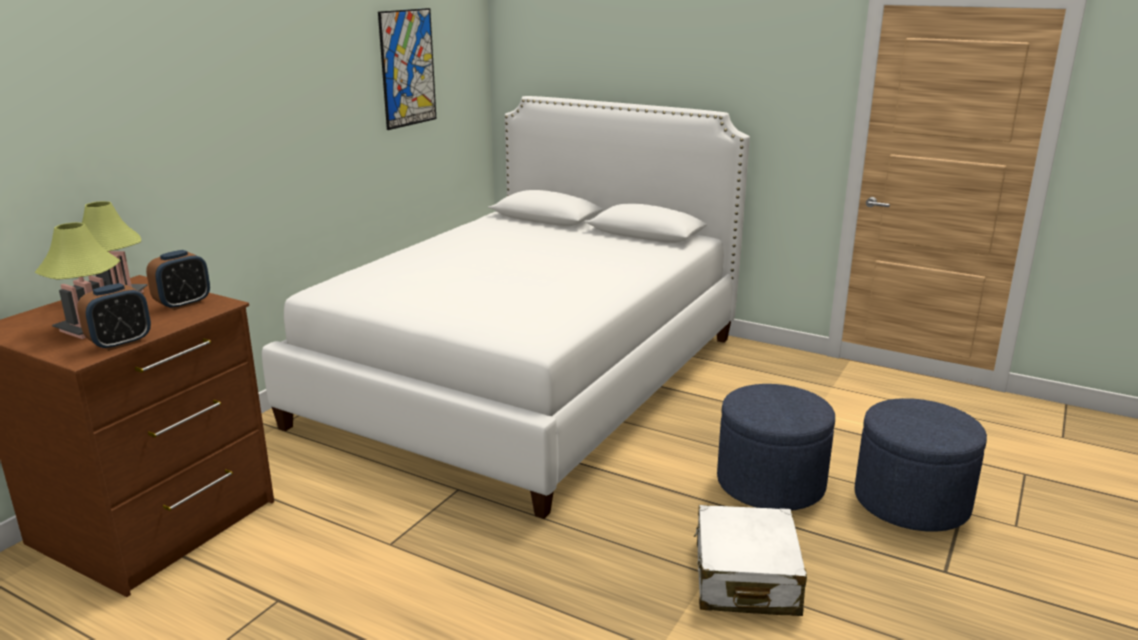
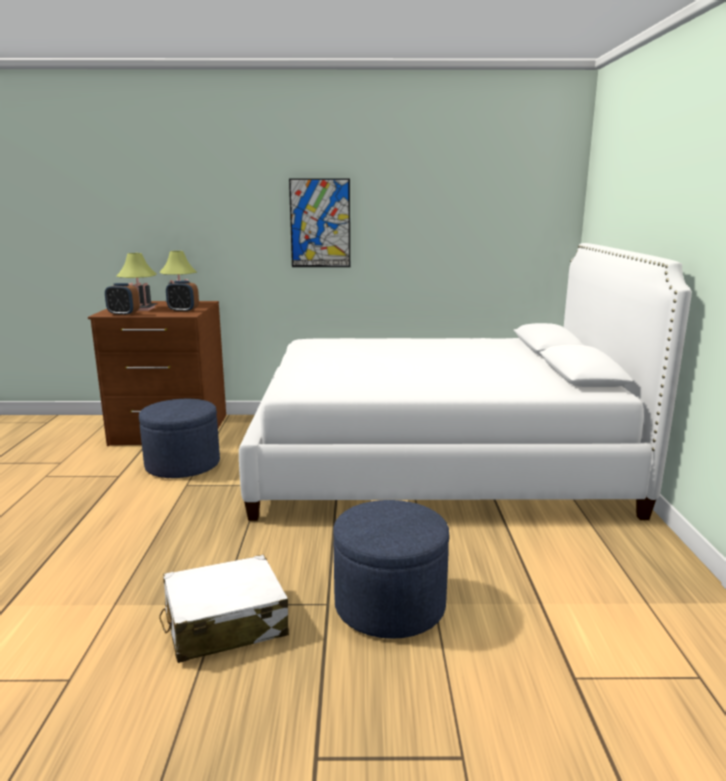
camera: 60 degrees right, 5 degrees down
(407, 68) = (470, 208): picture -> picture (320, 223)
(911, 502) = (444, 708): blue ottoman -> blue ottoman (183, 465)

